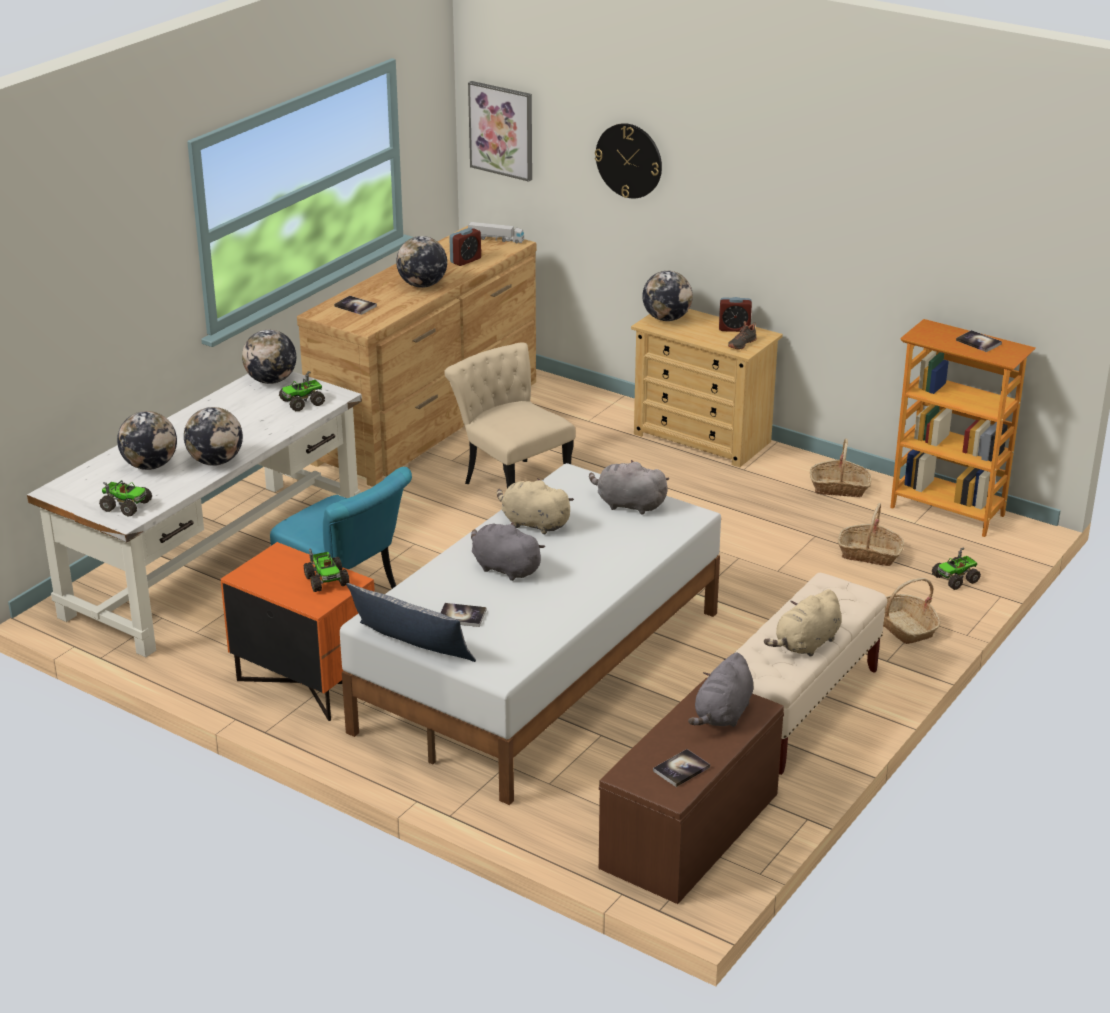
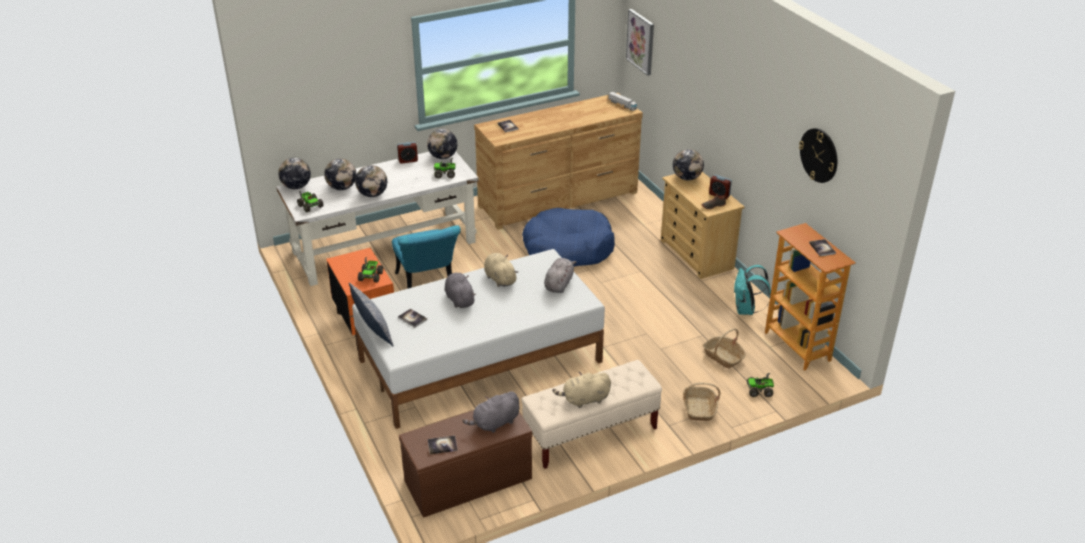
camera: 30 degrees right, 5 degrees up
(422, 285) = (554, 123): globe -> globe (296, 187)
(465, 260) = (592, 114): alarm clock -> alarm clock (408, 160)
(511, 482) = (568, 248): beige chair -> blue dog bed
(628, 505) = (559, 284): grey plush toy -> grey plush toy turned 60 degrees clockwise
(629, 160) = (689, 77): wall clock -> wall clock (819, 155)
(839, 488) = (746, 310): basket -> turquoise backpack

